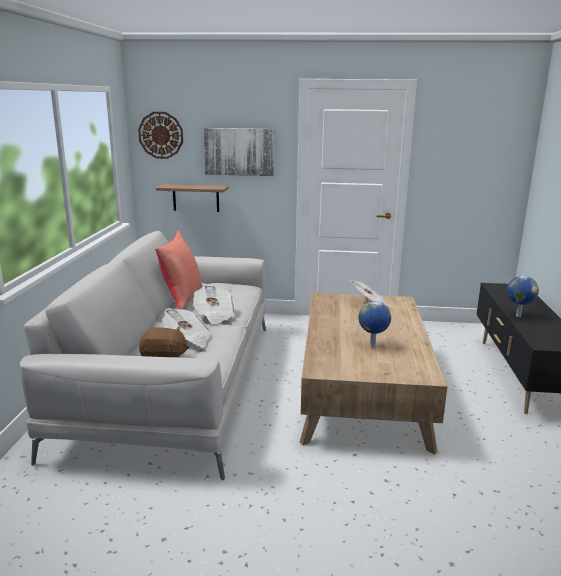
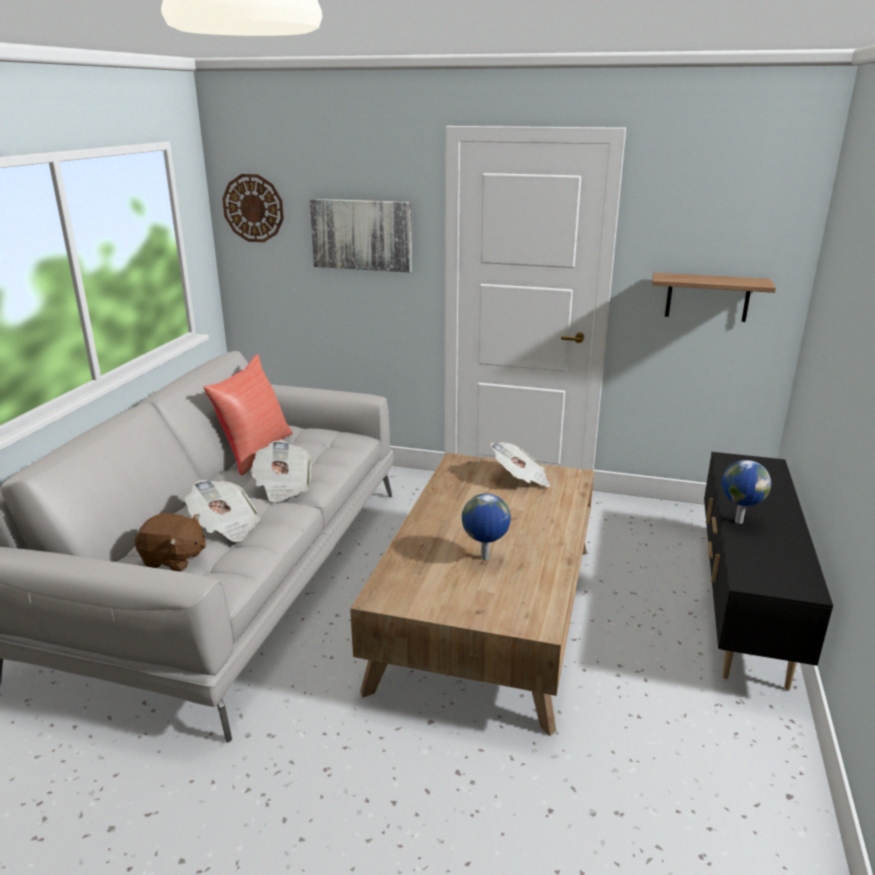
camera: 10 degrees right, 5 degrees up
(196, 198) = (304, 299): shelf -> shelf (707, 297)

